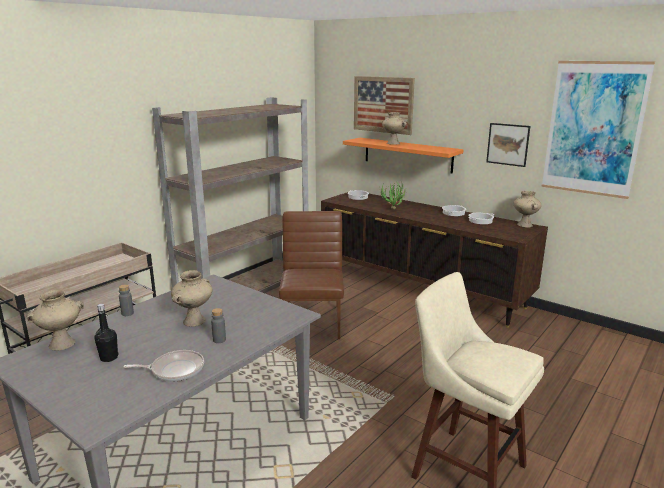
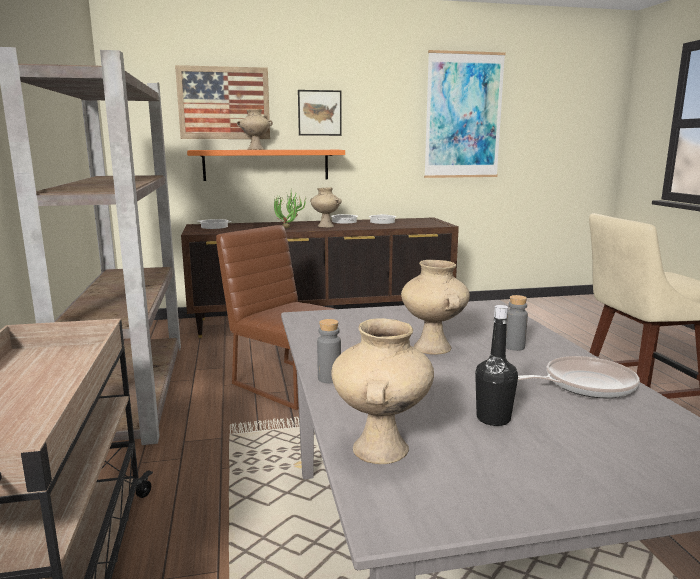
camera: 50 degrees left, 5 degrees down
(175, 370) = (584, 384): frying pan -> frying pan turned 45 degrees clockwise
(508, 144) = (386, 139): picture -> picture (319, 113)
(524, 225) = (418, 219): beige vase -> beige vase (325, 226)

